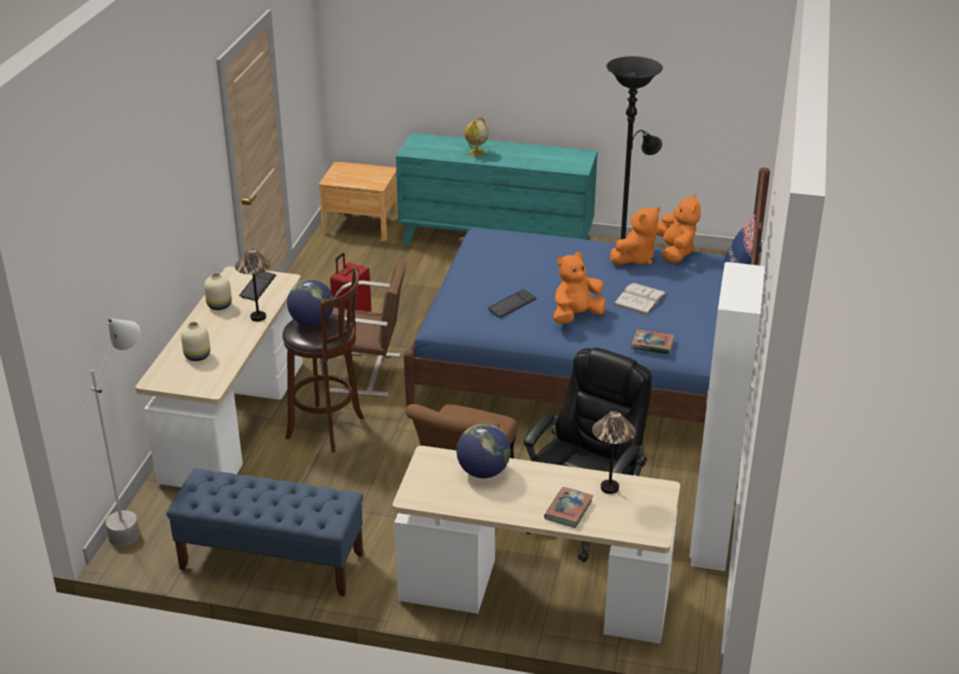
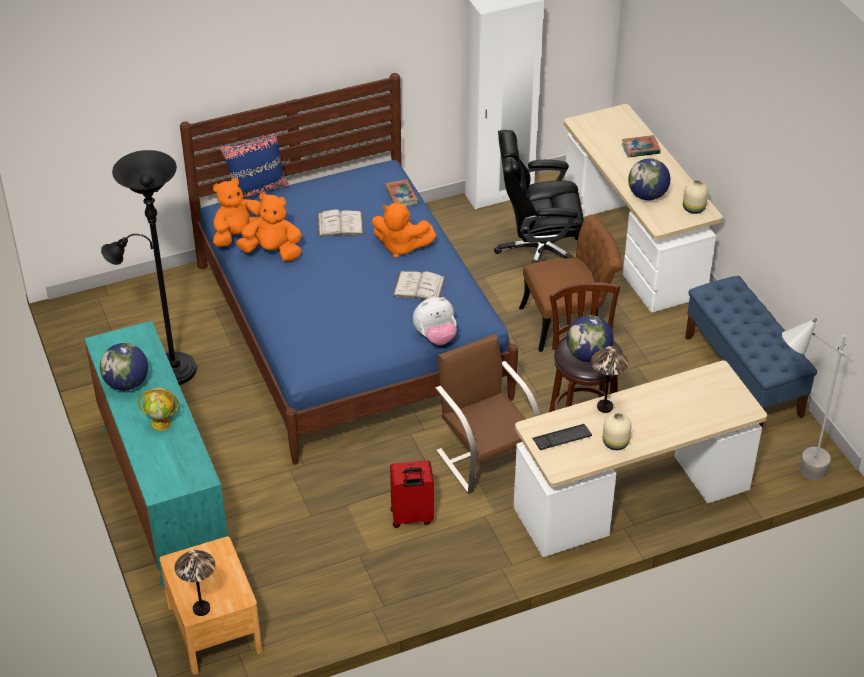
camera: 125 degrees left, 10 degrees up
(197, 355) = (692, 407): beige vase -> beige vase (693, 209)
(445, 293) = (435, 337): none -> plush toy
(512, 305) = (419, 286): keyboard -> white book
(530, 152) = (127, 383): none -> globe
(610, 488) = (601, 141): table lamp -> table lamp (201, 608)

